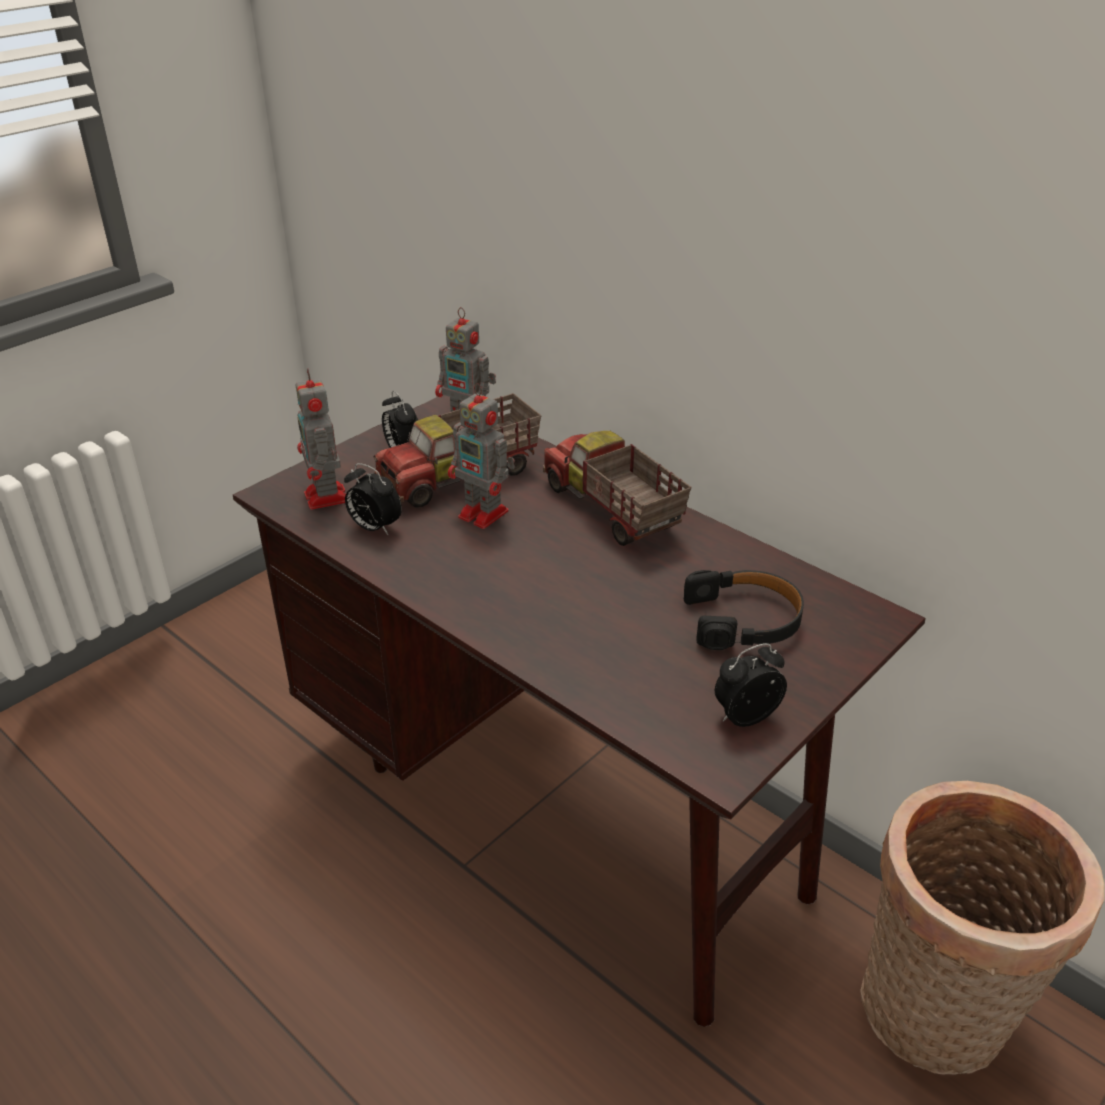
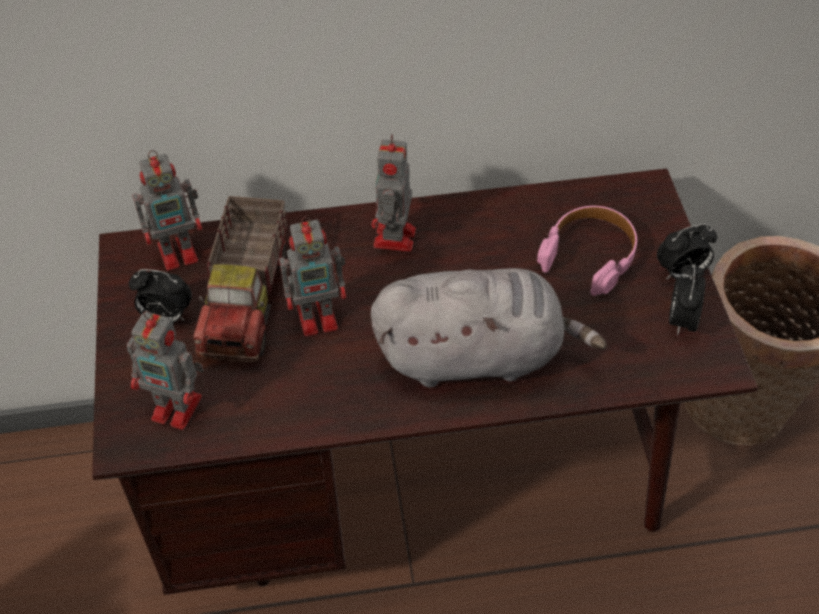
camera: 50 degrees left, 15 degrees up
(374, 528) = (260, 399): alarm clock -> alarm clock (681, 273)
(544, 610) = (476, 355): none -> grey plush toy
(611, 510) = (394, 239): toy truck -> toy robot
(743, 620) = (589, 255): black headphones -> pink headphones

